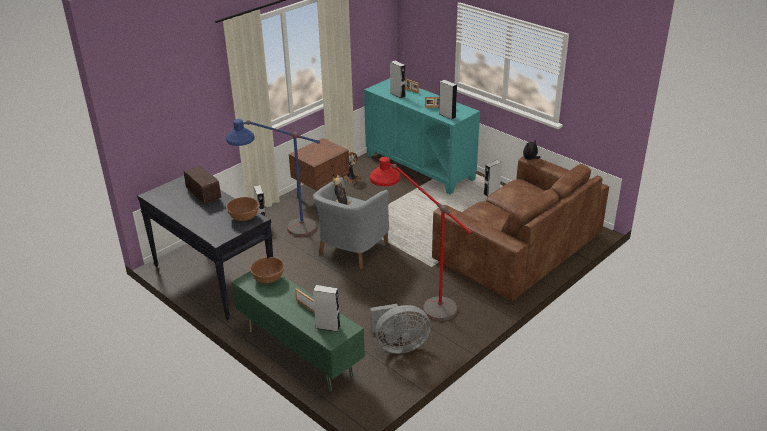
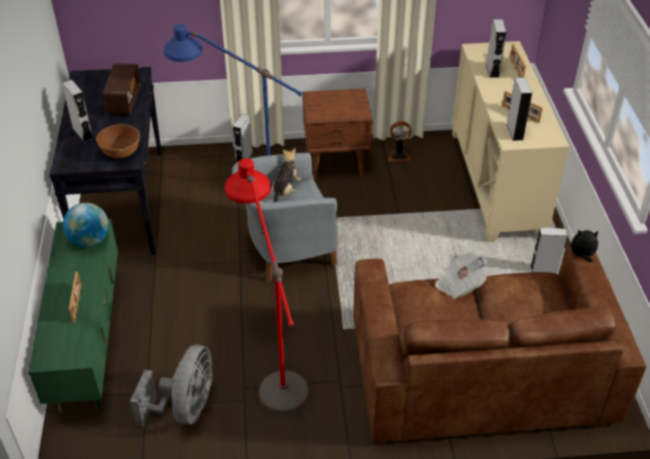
camera: 40 degrees right, 10 degrees up
(268, 278) = (89, 240): brown bowl -> globe
(328, 327) = (63, 340): grey speaker -> grey speaker (83, 133)
(399, 345) = (185, 408): grey fan -> grey fan turned 105 degrees counterclockwise
(420, 167) = (497, 183): turquoise cabinet -> beige cabinet
(486, 202) = (459, 284): none -> newspaper

